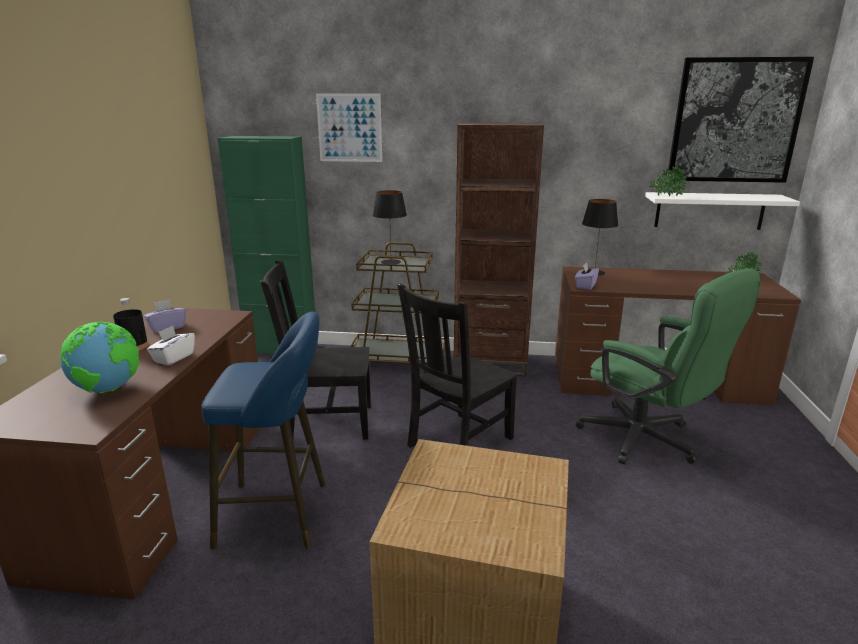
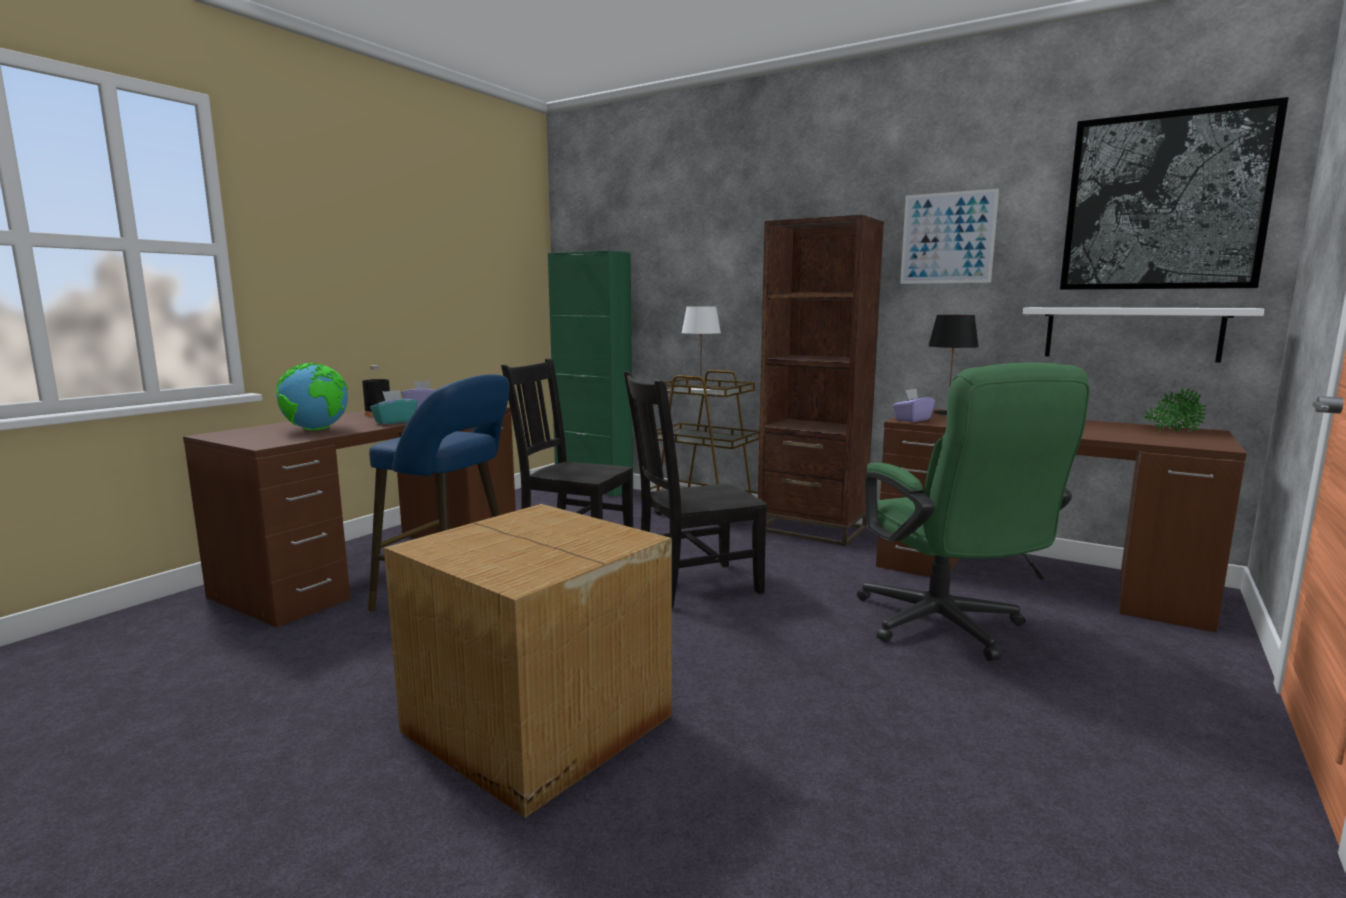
camera: 25 degrees right, 10 degrees down
(173, 358) = (395, 421): white tissue box -> turquoise tissue box
(349, 128) = (676, 241): picture -> picture (947, 238)
(390, 262) = (700, 389): black table lamp -> white table lamp
(665, 196) = (1045, 307): potted plant -> none

